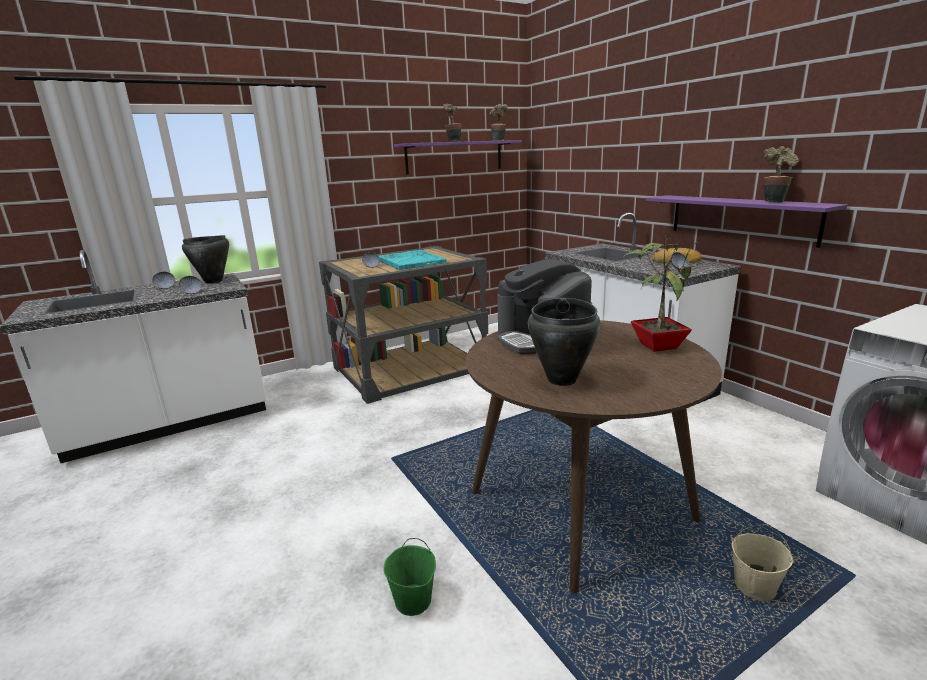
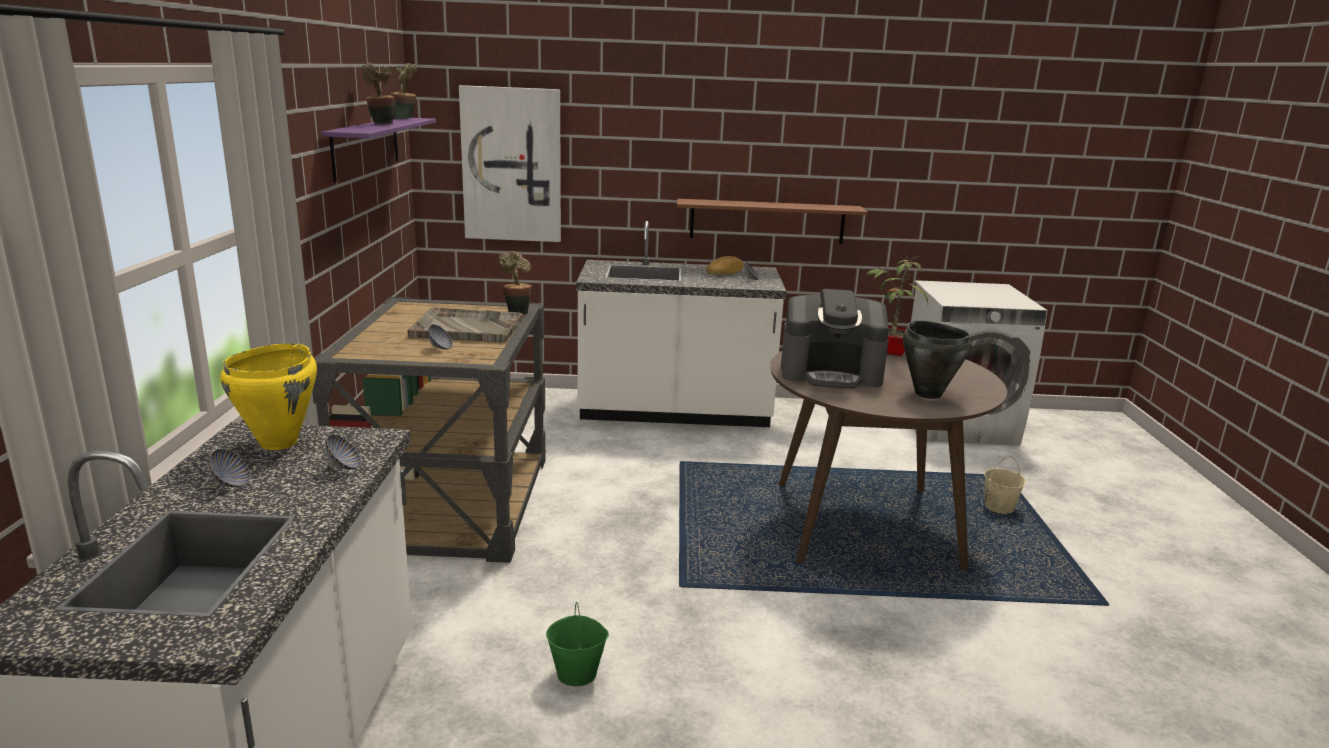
camera: 60 degrees left, 0 degrees up
(214, 281) = (280, 443): black cooking pot -> yellow cooking pot
(410, 261) = (466, 328): turquoise tray -> grey tray
(413, 601) = (931, 645): green bucket -> green bucket (577, 673)
(569, 171) = (512, 165): none -> picture
(741, 218) = (767, 221): purple shelf -> brown shelf
(773, 201) = (808, 205): potted plant -> potted plant (516, 312)

